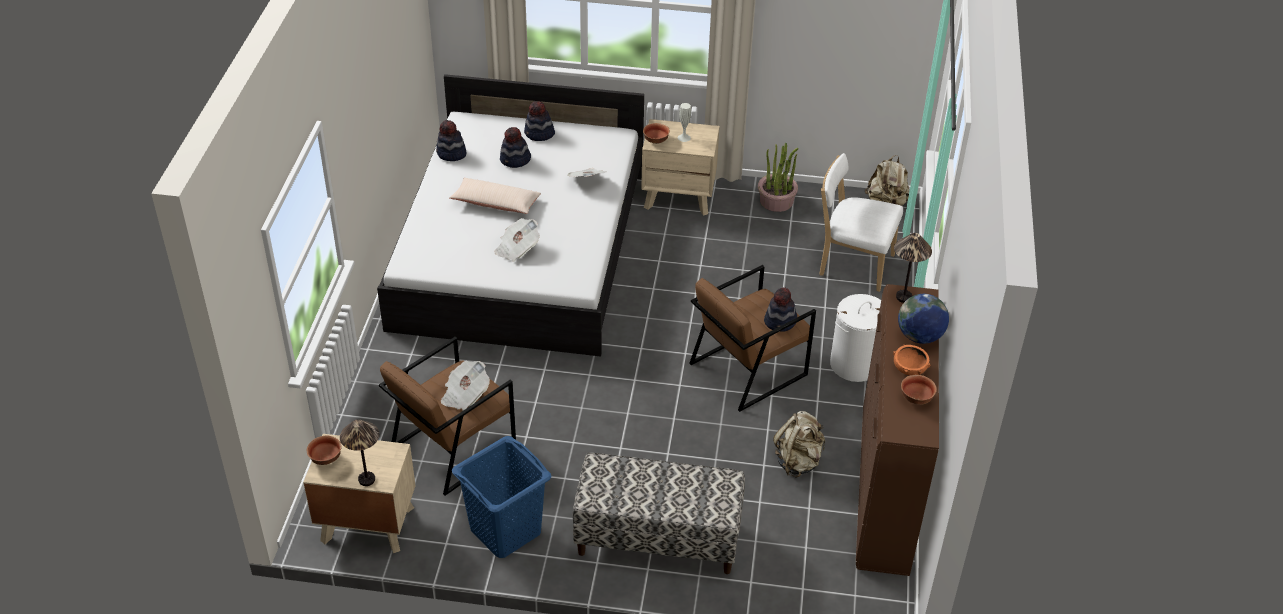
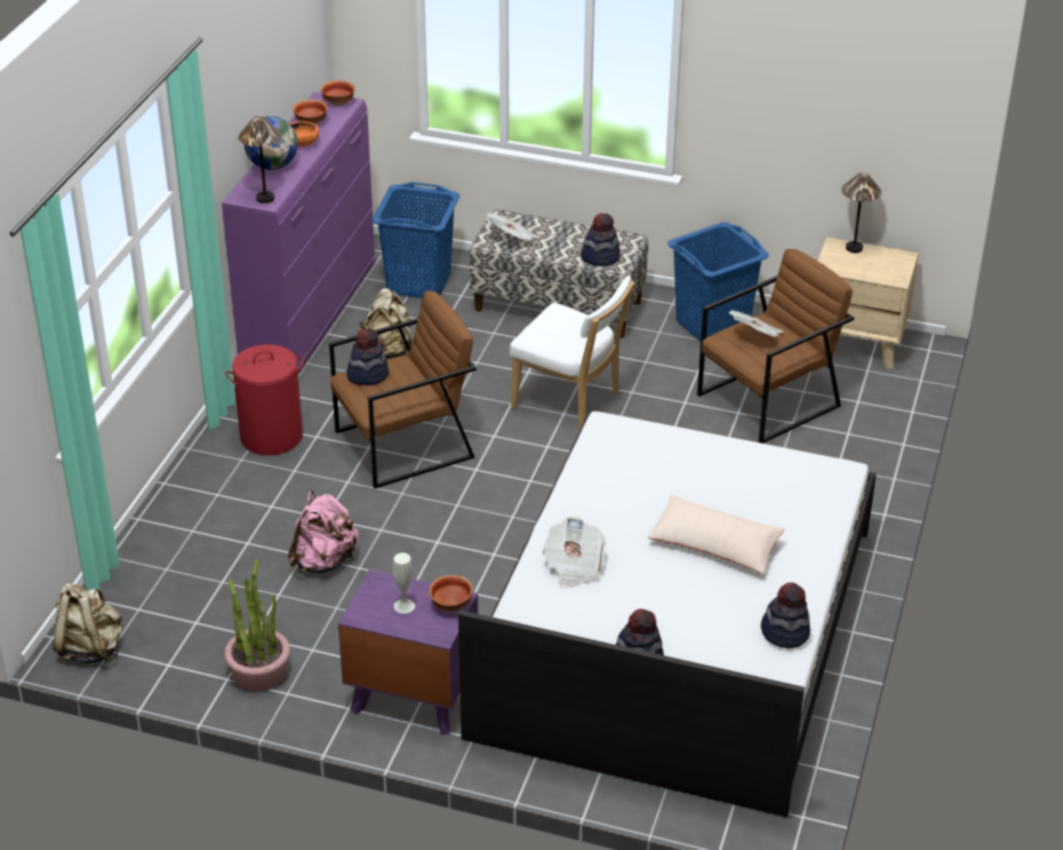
camera: 170 degrees left, 5 degrees down
(326, 459) = (899, 267): bowl -> bowl (338, 102)
(515, 160) = (681, 610): hat -> hat (600, 257)
(517, 249) = (687, 475): newspaper -> newspaper (512, 239)
(679, 197) = (411, 696): beige nightstand -> purple nightstand
(768, 271) = (324, 561): none -> pink backpack
(801, 553) = (419, 283): none -> blue laundry basket
(852, 264) = (200, 559): white chair -> white chair (570, 403)
(854, 365) = (272, 436): white laundry basket -> red laundry basket
(882, 492) = (312, 319): brown dresser -> purple dresser

